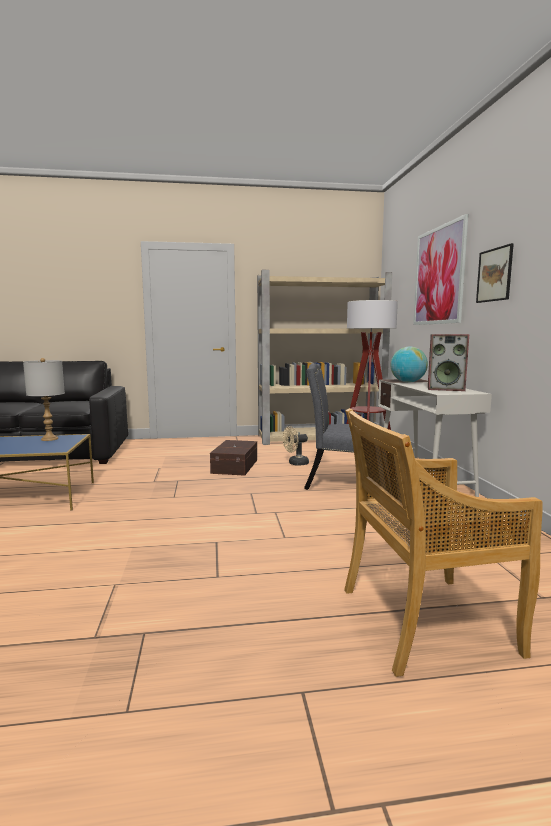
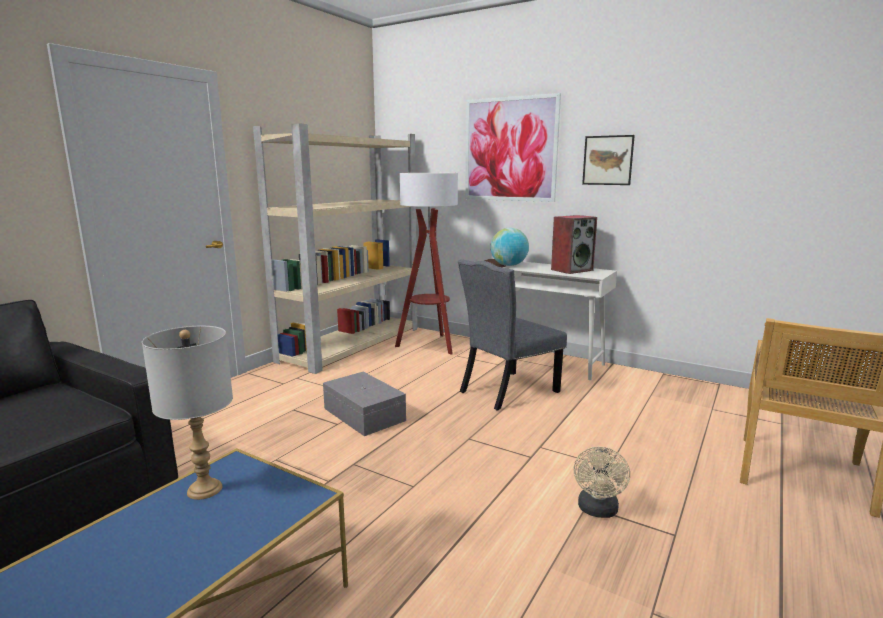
camera: 50 degrees left, 5 degrees up
(236, 466) = (365, 414): brown storage box -> grey storage box
(295, 463) = (412, 385): beige fan -> beige fan (598, 511)

